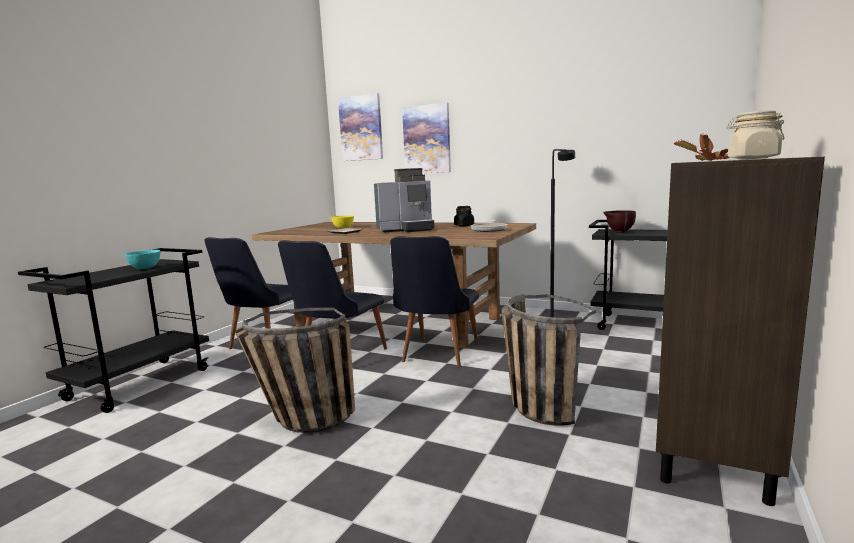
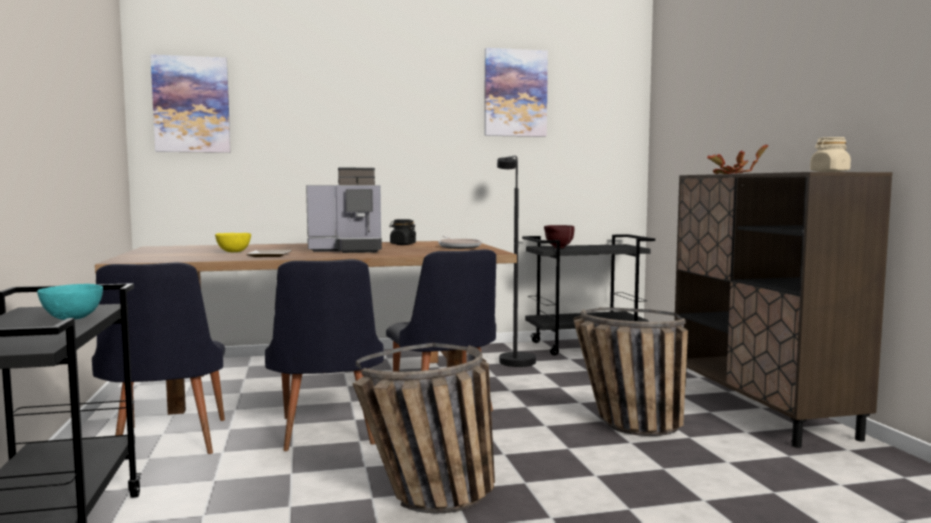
camera: 40 degrees left, 5 degrees down
(406, 229) = (348, 250): coffee machine -> coffee machine turned 45 degrees clockwise
(427, 139) = (305, 131): picture -> picture (515, 93)

